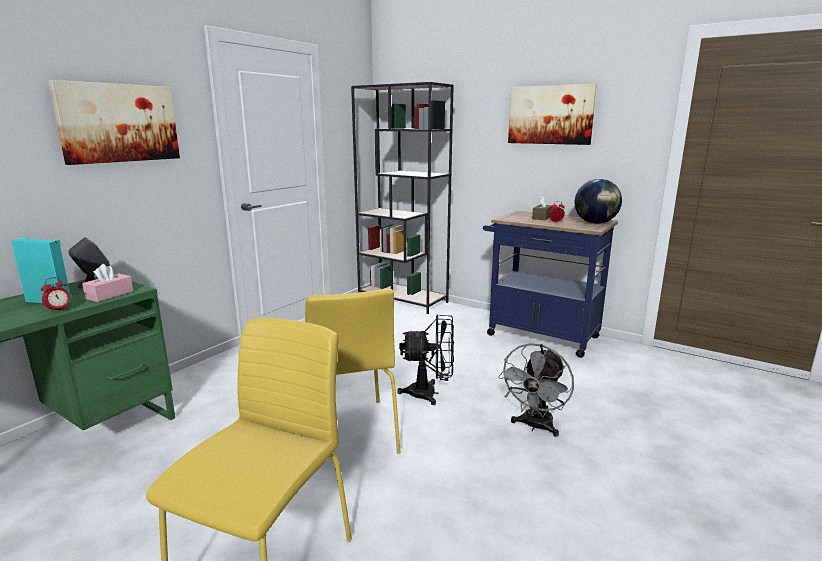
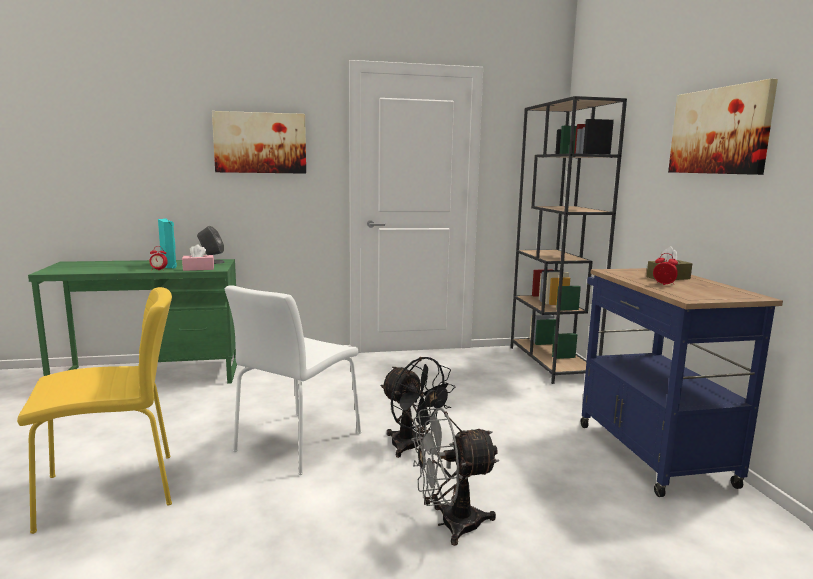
camera: 45 degrees right, 5 degrees down
(349, 434) = (296, 444): yellow chair -> white chair
(595, 223) = (723, 295): globe -> none

